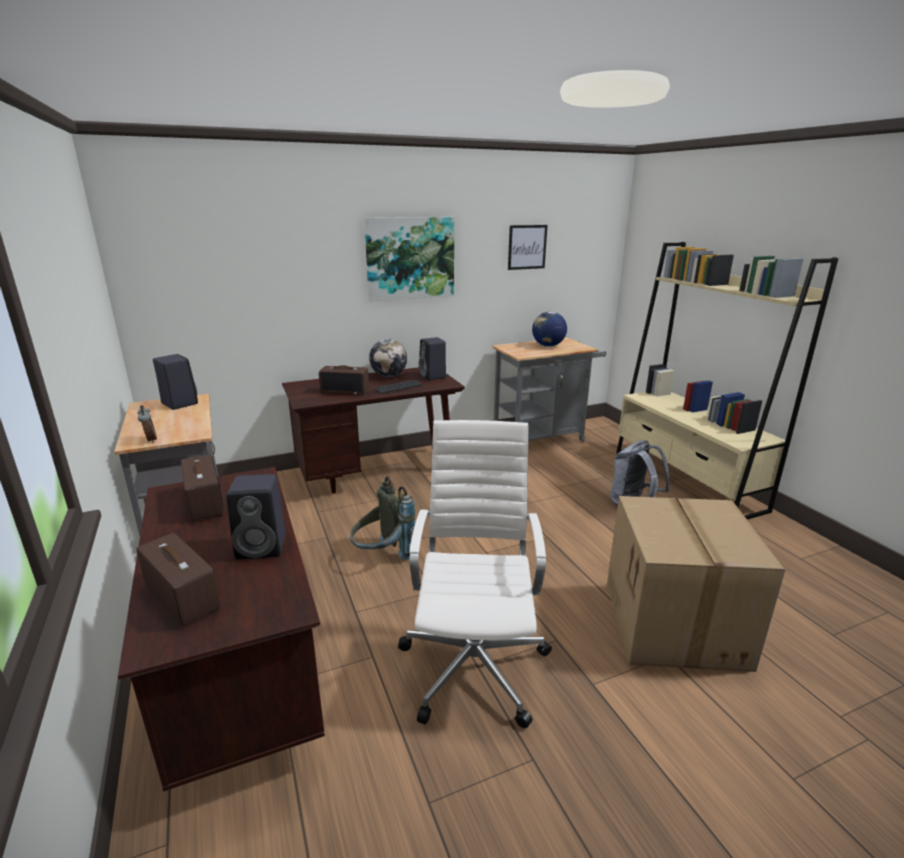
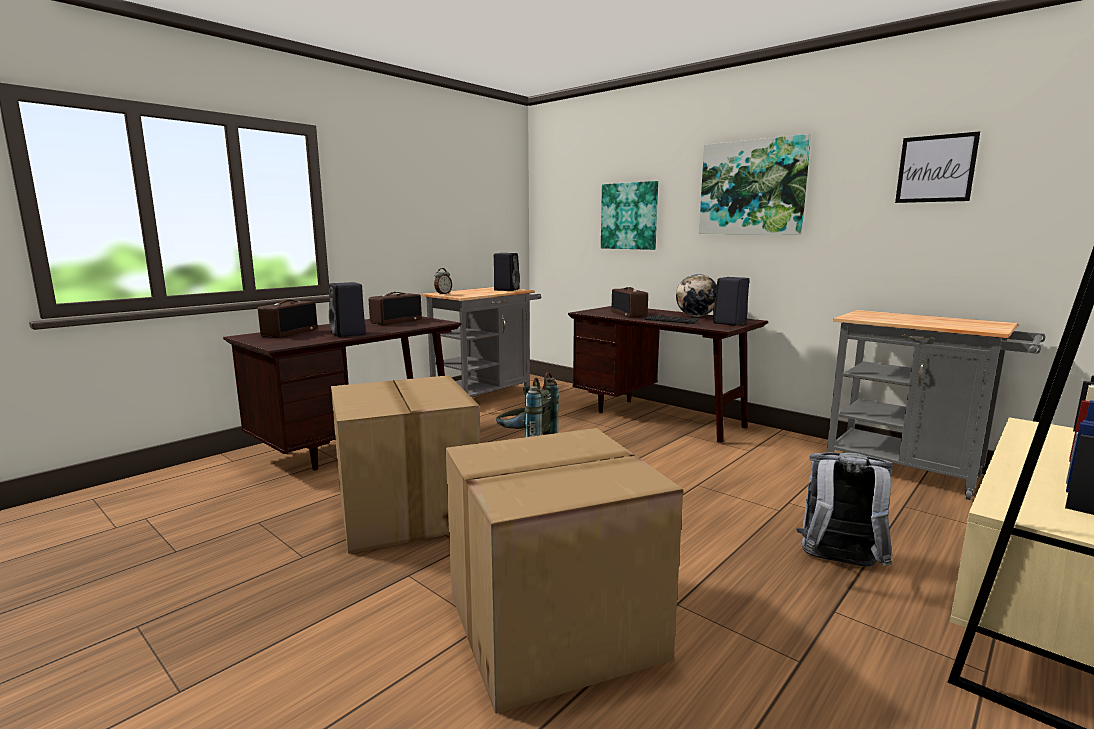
camera: 65 degrees right, 10 degrees down
(283, 287) = (629, 216): none -> picture
(474, 663) = (409, 512): white office chair -> cardboard box
(548, 346) = (934, 320): globe -> none

